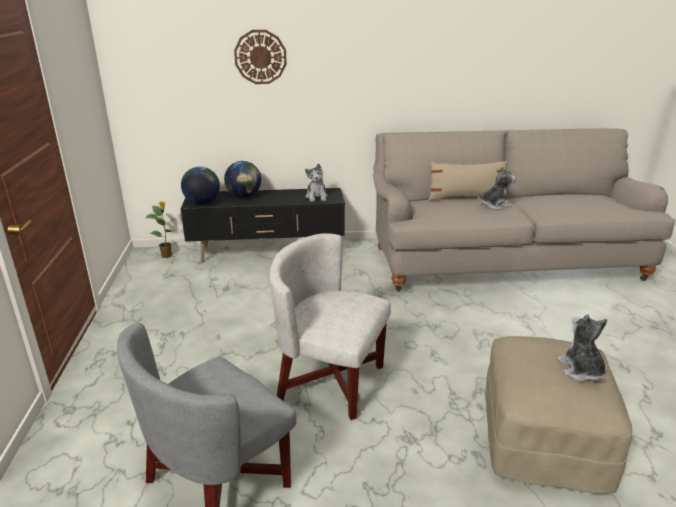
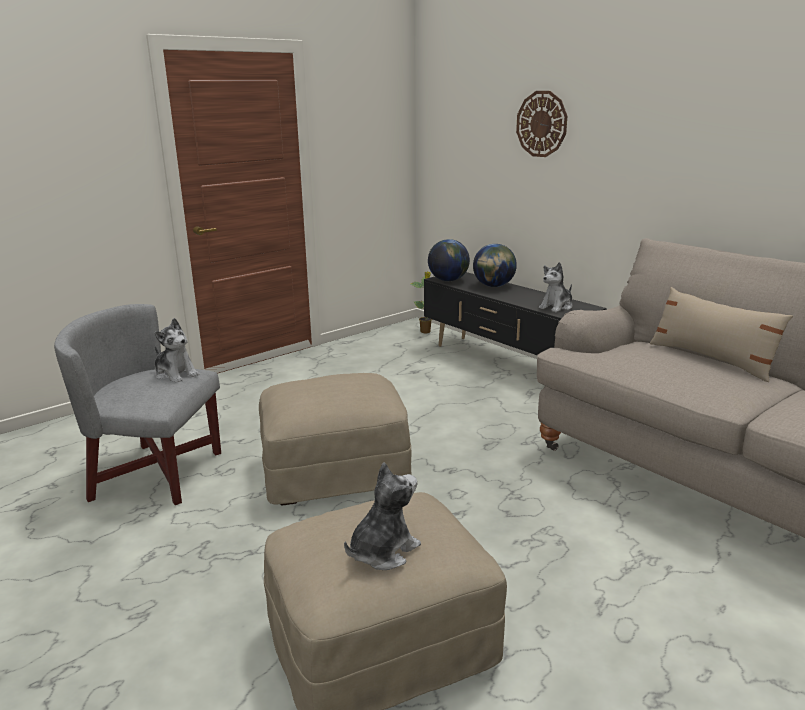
camera: 55 degrees right, 5 degrees down
(330, 381) = (335, 471): white armchair -> beige ottoman
(494, 205) = (722, 377): plush toy -> plush toy (176, 374)

